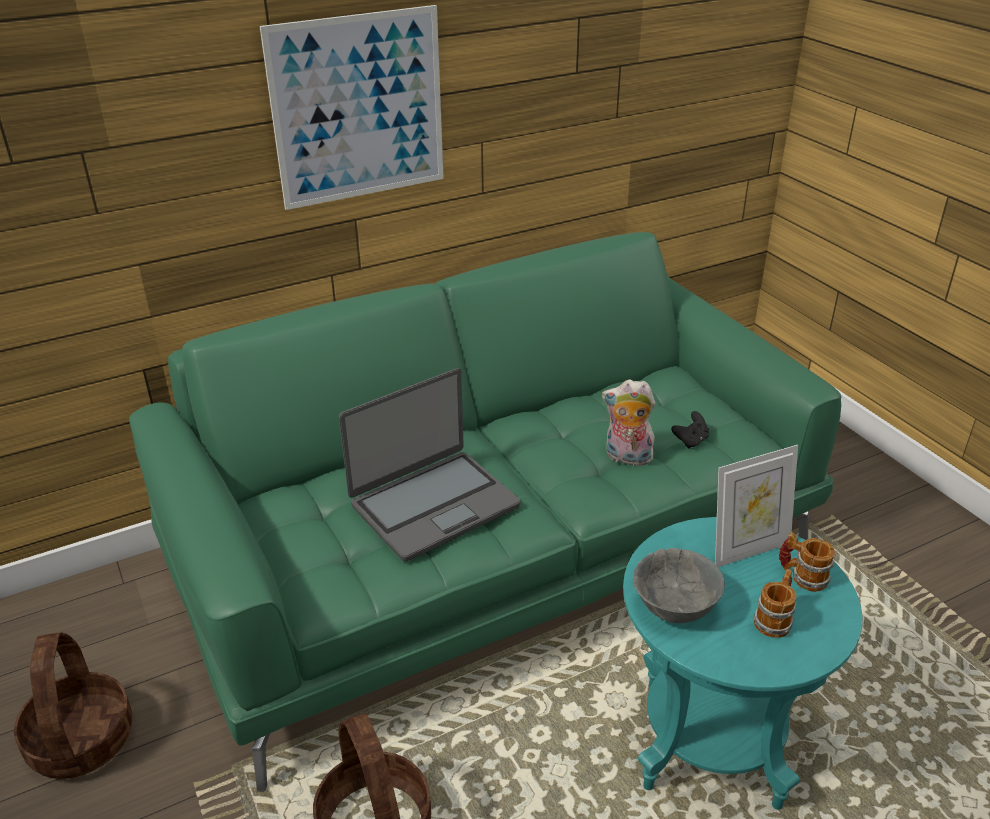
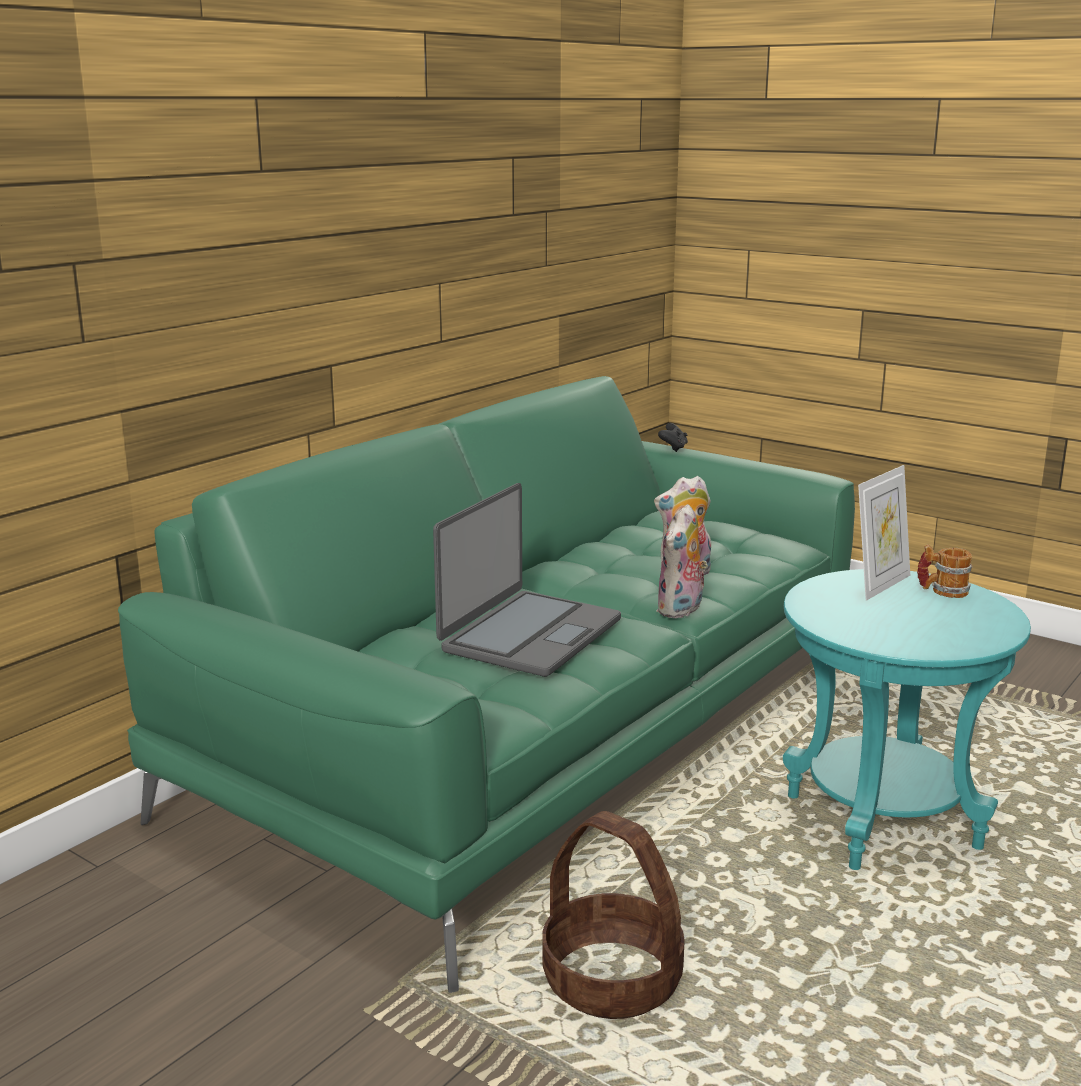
camera: 25 degrees left, 15 degrees down
(82, 740) = (175, 1018): basket -> none
(358, 108) = (338, 233): picture -> none
(585, 507) = (681, 610): none -> plush toy
(674, 607) = (860, 628): grey bowl -> none
(690, 441) = (731, 552): black game controller -> black game controller (673, 448)
(774, 619) = (950, 618): mug -> none

